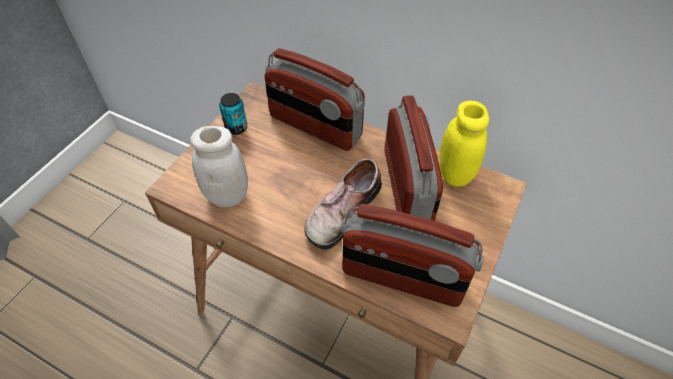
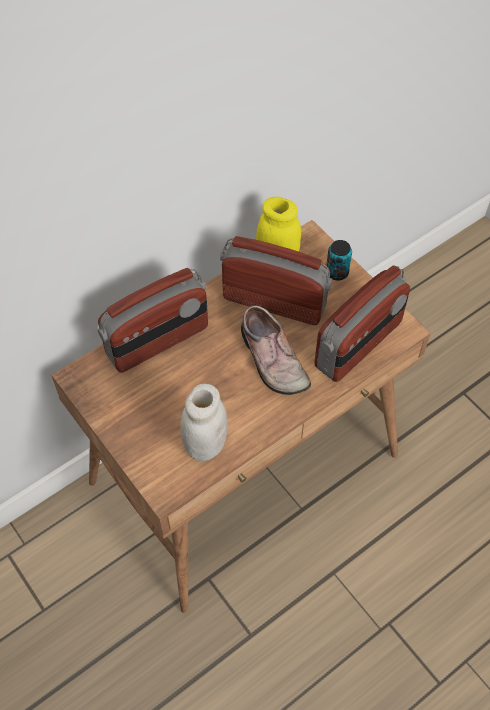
camera: 65 degrees left, 5 degrees up
(236, 128) = (117, 410): can -> can (337, 272)

